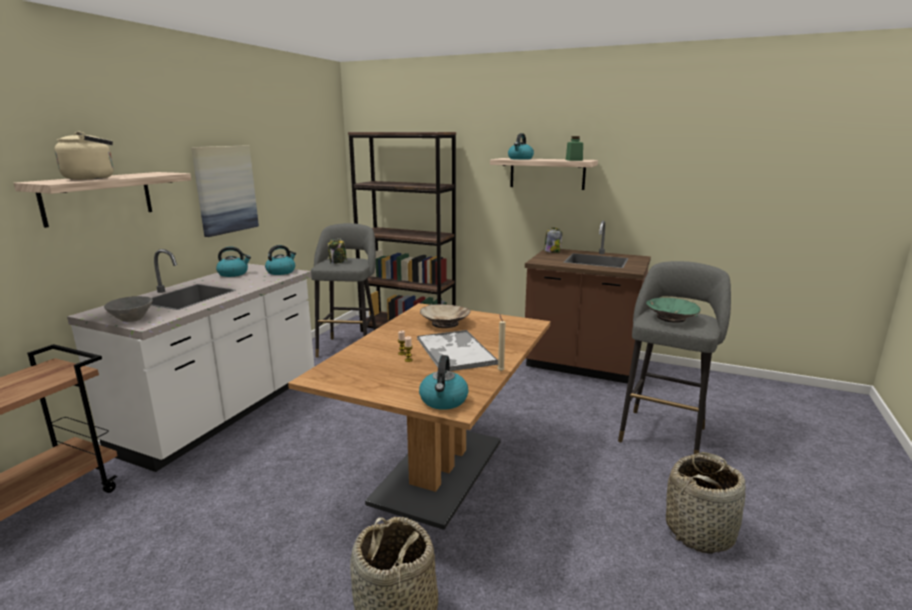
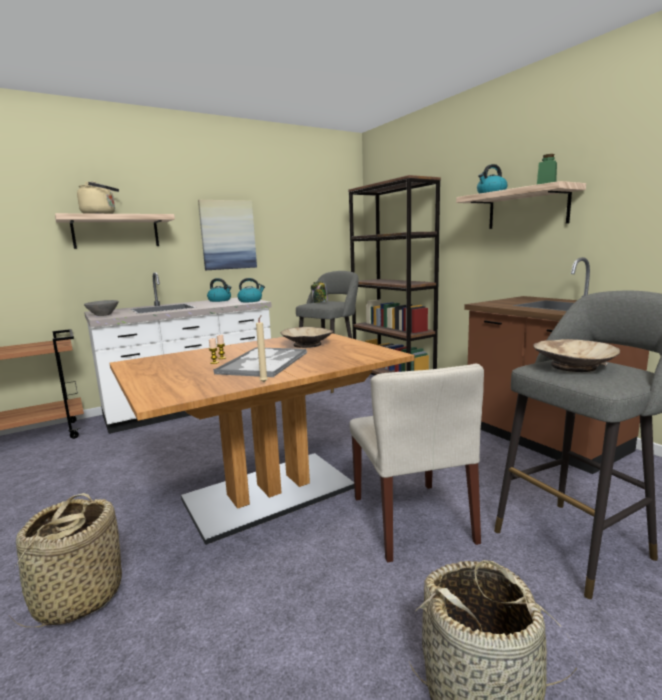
camera: 35 degrees right, 5 degrees down
(444, 401) = (163, 392): kettle -> none
(552, 251) = (521, 298): jar -> none
(565, 452) = (412, 519): none -> beige chair
(670, 318) = (572, 366): green bowl -> beige bowl

